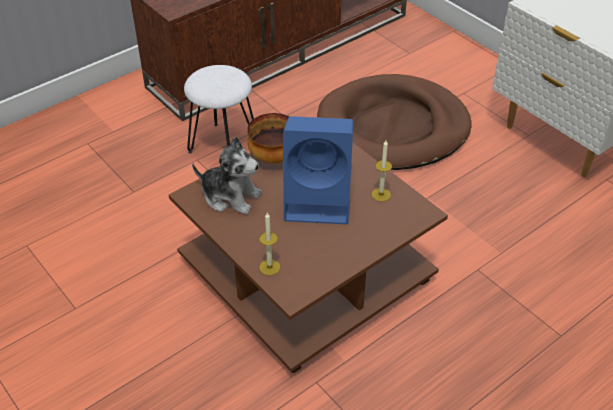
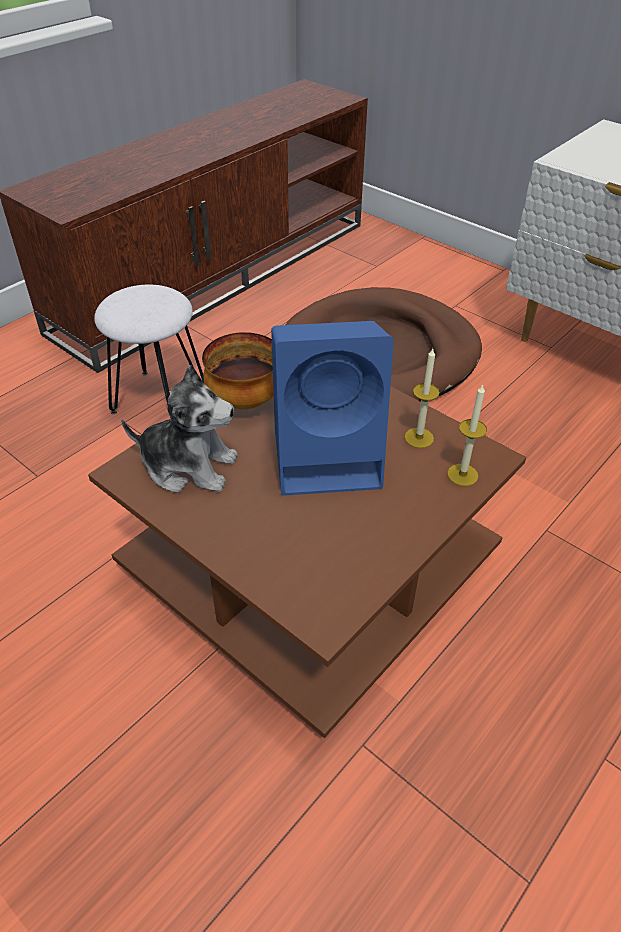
camera: 10 degrees left, 0 degrees up
(269, 267) = (274, 576): candle -> candle (462, 475)

